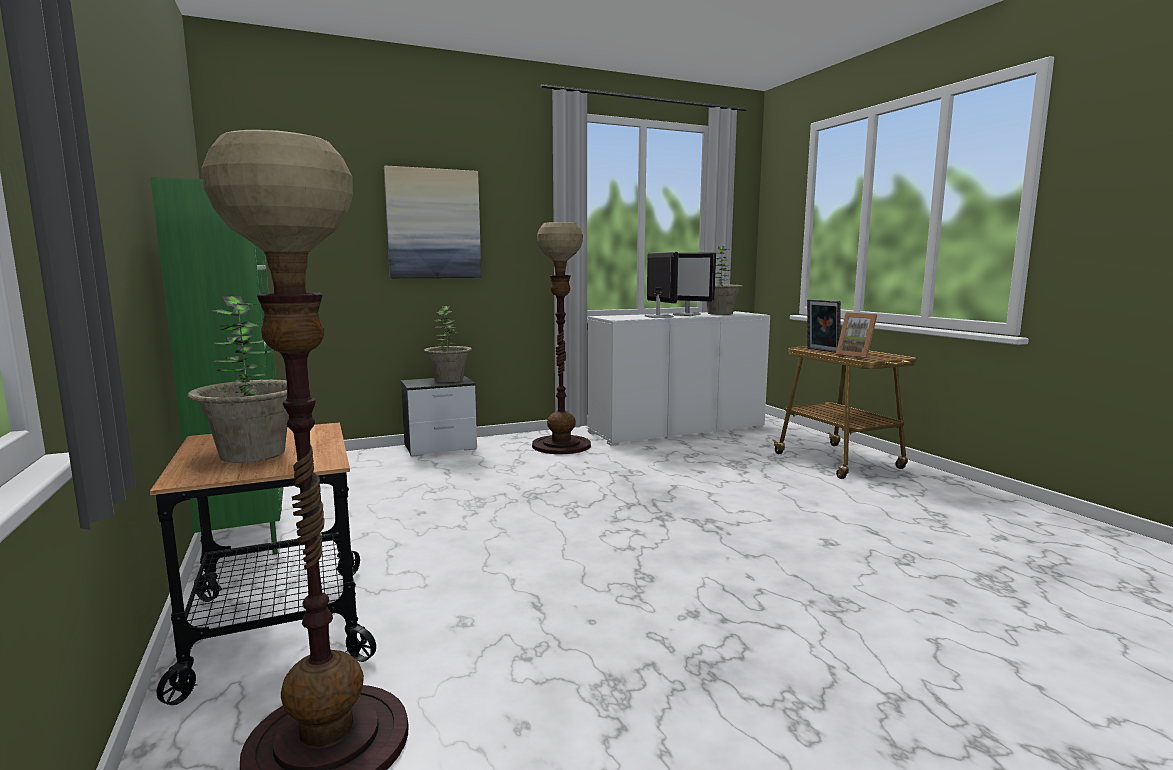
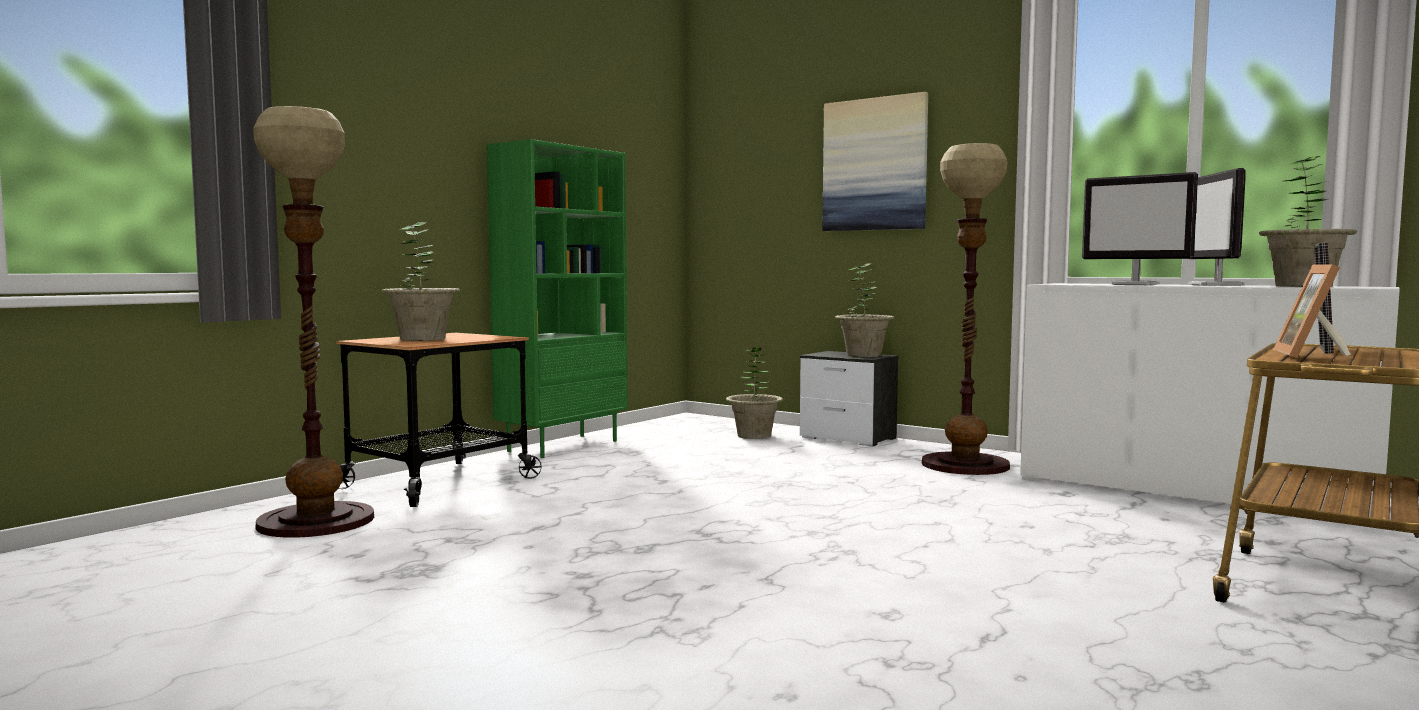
camera: 60 degrees right, 5 degrees down
(375, 466) = (754, 436): none -> potted plant
(658, 317) = (1135, 284): monitor -> monitor turned 90 degrees clockwise

